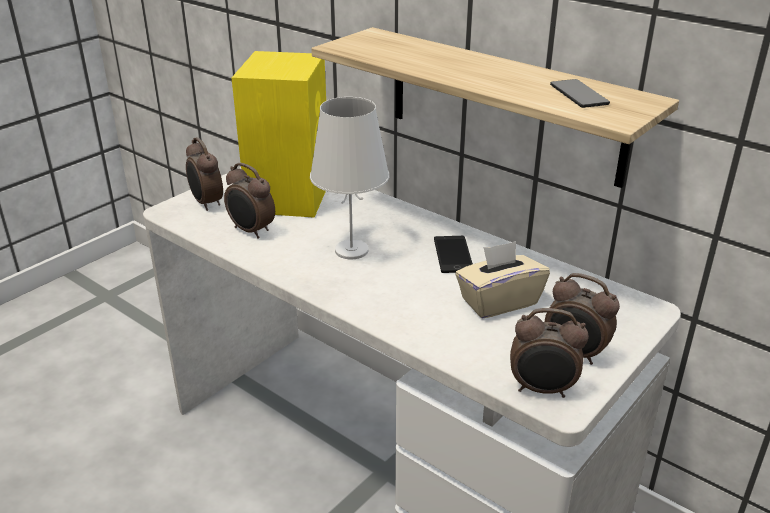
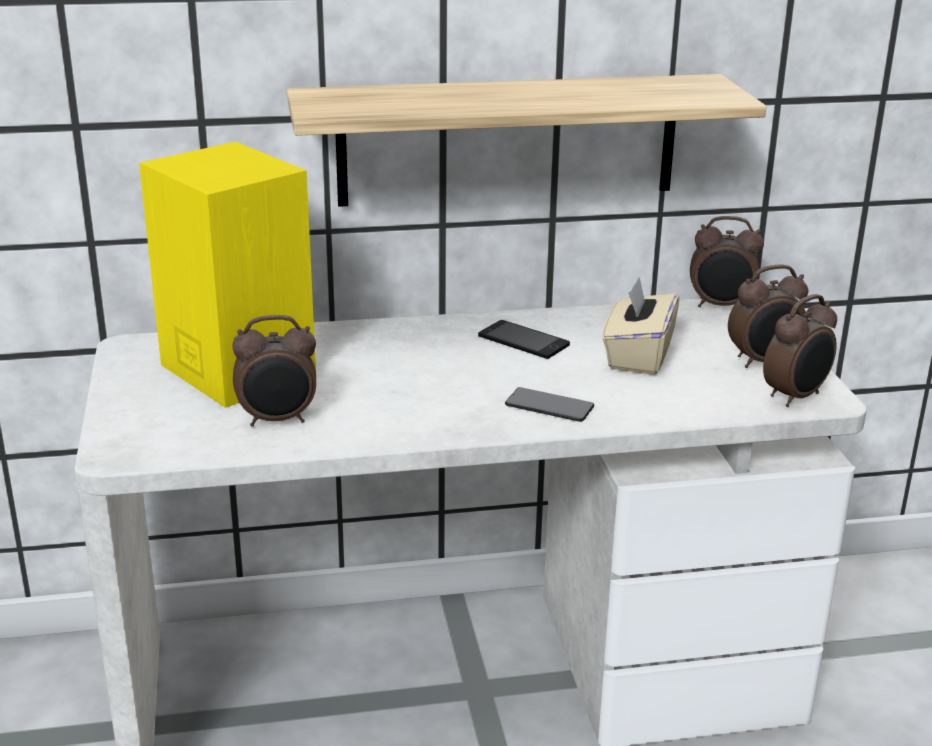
camera: 50 degrees left, 5 degrees down
(206, 203) = (149, 422): alarm clock -> alarm clock (721, 306)
(351, 250) = (425, 382): white table lamp -> none
(578, 95) = (654, 90): phone -> phone (549, 406)

